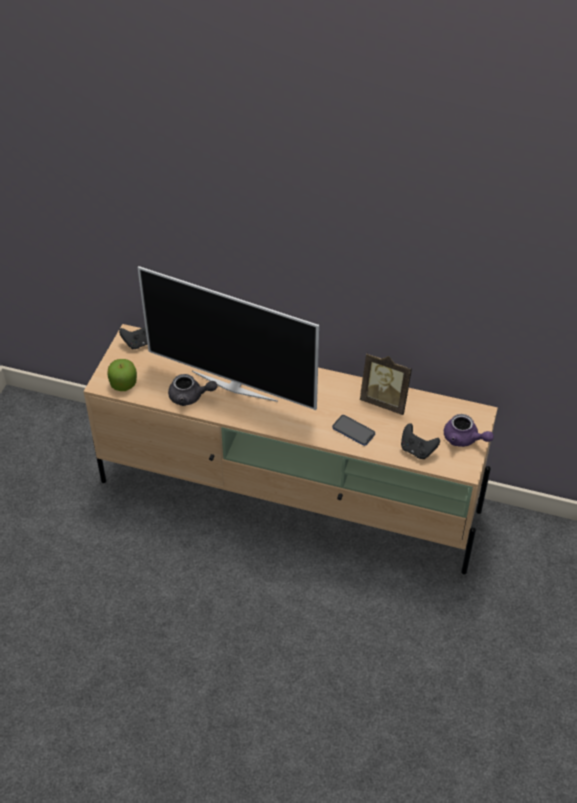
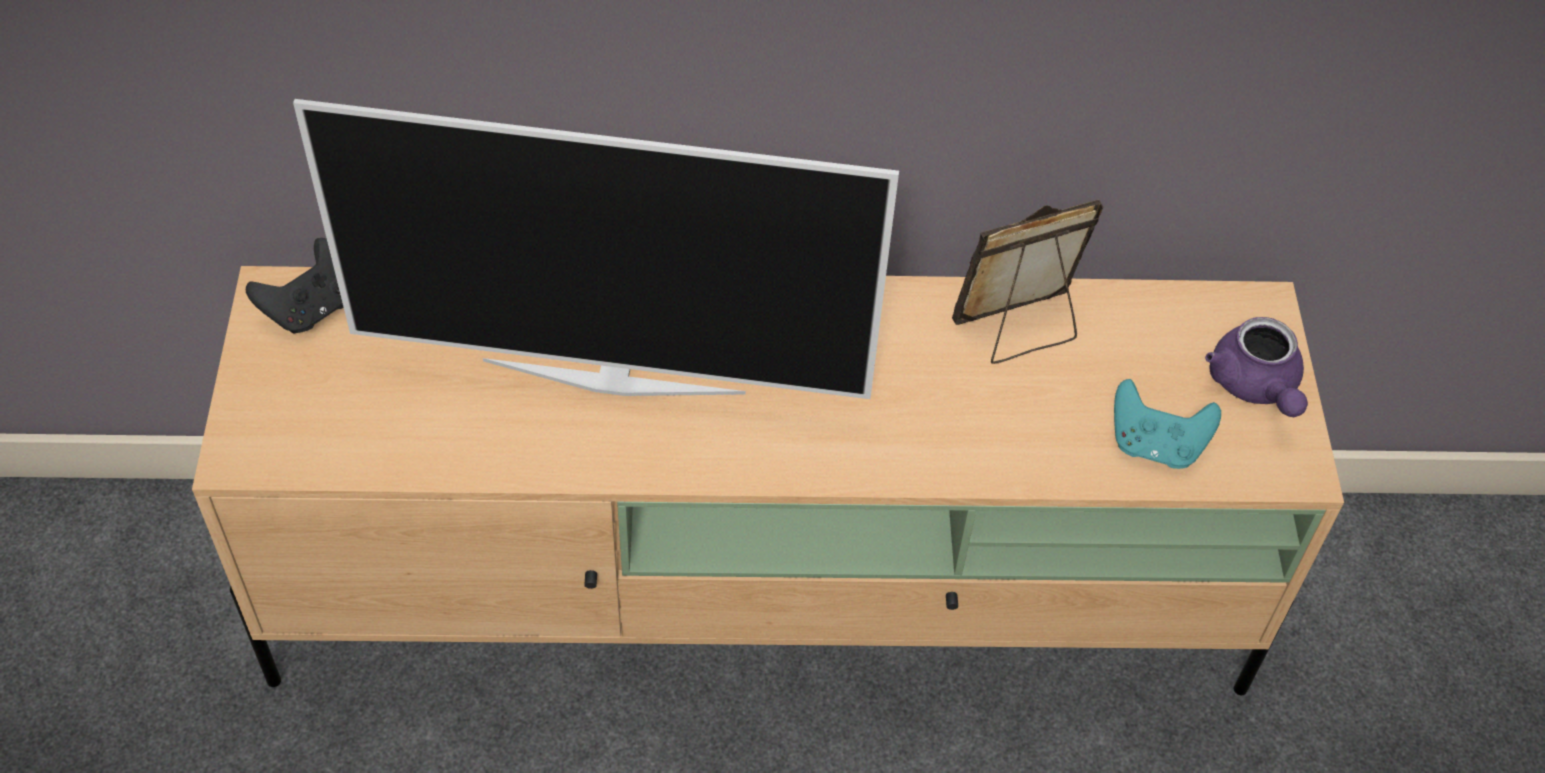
camera: 20 degrees left, 5 degrees up
(123, 383) = (302, 440): apple -> none
(190, 397) = (505, 436): grey teapot -> none
(353, 431) = (974, 430): phone -> none
(385, 401) = (1019, 329): picture frame -> picture frame turned 150 degrees clockwise
(417, 450) = (1155, 445): black game controller -> turquoise game controller
(464, 439) = (1255, 386): purple teapot -> purple teapot turned 60 degrees clockwise

